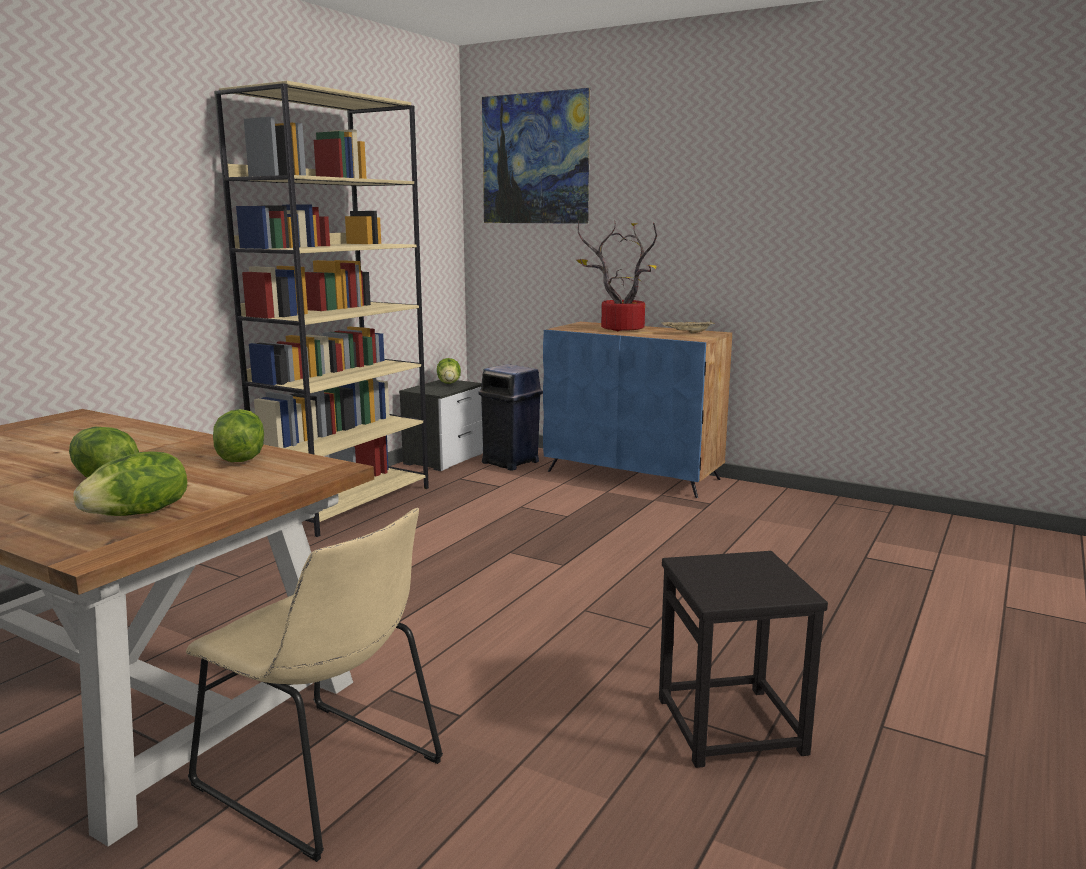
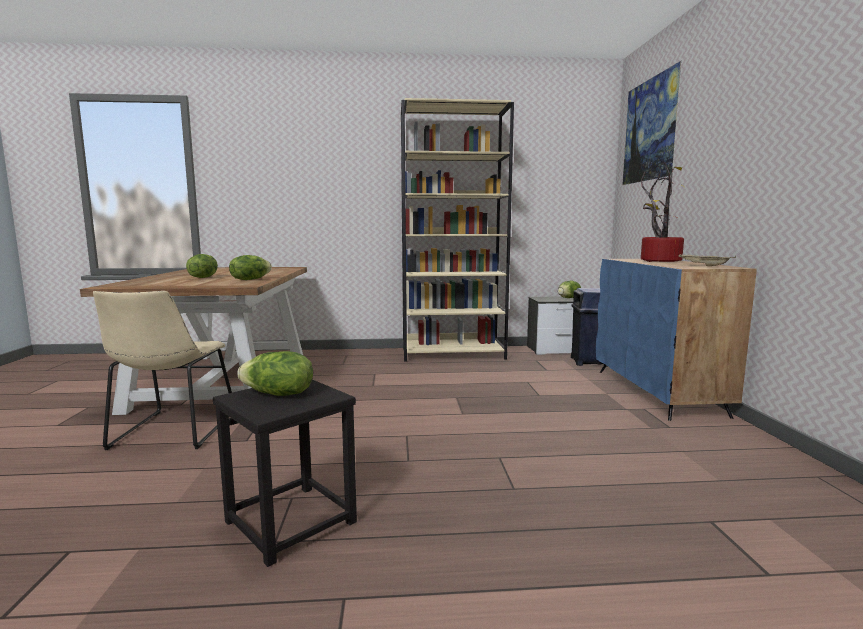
camera: 55 degrees right, 5 degrees down
(140, 513) = (159, 283): lettuce -> lettuce (278, 394)

